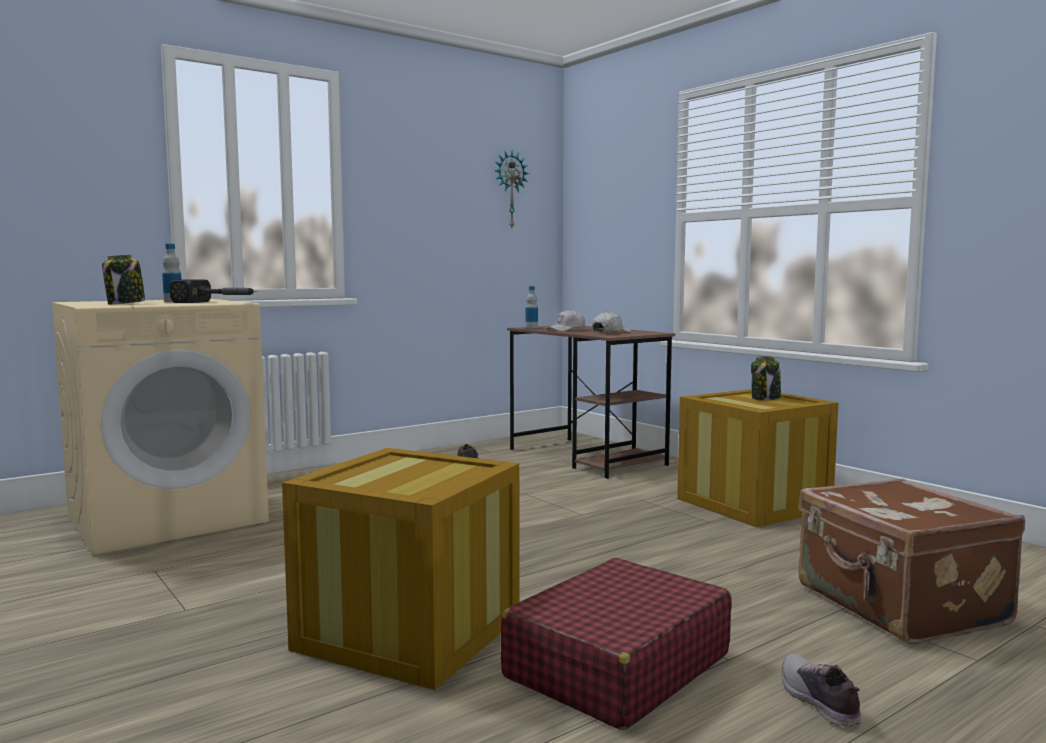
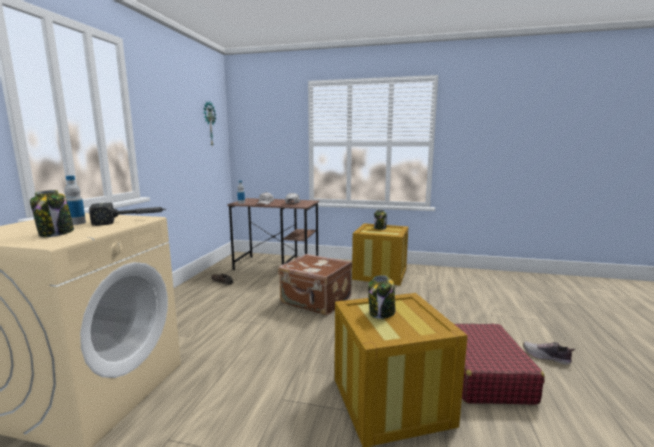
camera: 40 degrees left, 5 degrees up
(406, 468) = (381, 313): none -> jar
(898, 606) = (492, 306): brown suitcase -> brown suitcase (316, 301)

